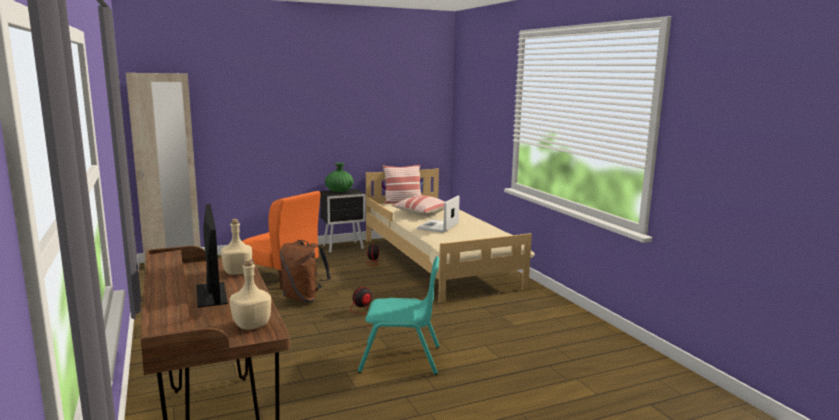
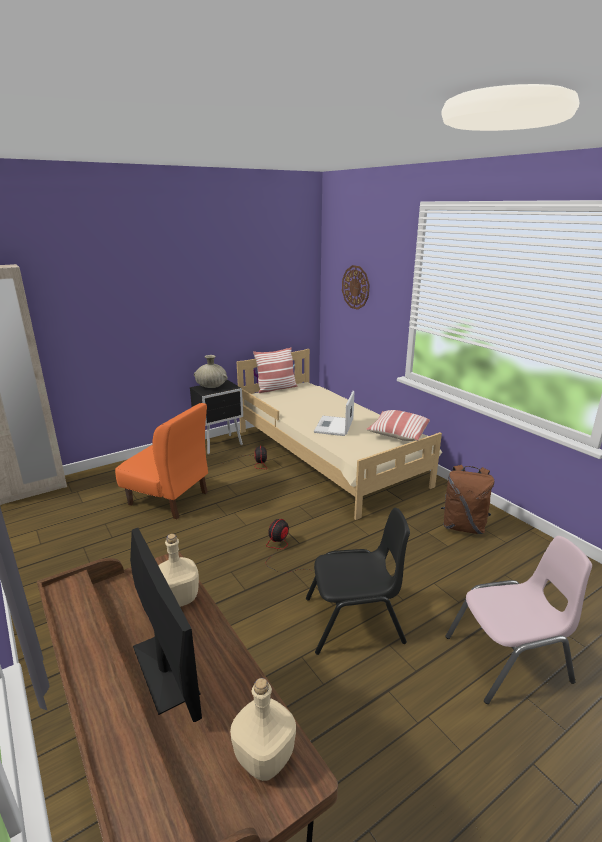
camera: 10 degrees left, 10 degrees up
(304, 298) = (205, 531): brown backpack -> brown backpack (463, 526)
(339, 191) = (211, 386): green vase -> beige vase
(401, 359) = (354, 621): turquoise chair -> black chair
(420, 213) = (304, 406): pillow -> pillow (397, 434)
(477, 109) = (355, 287): none -> wall clock
(520, 393) = (508, 660): none -> pink chair

